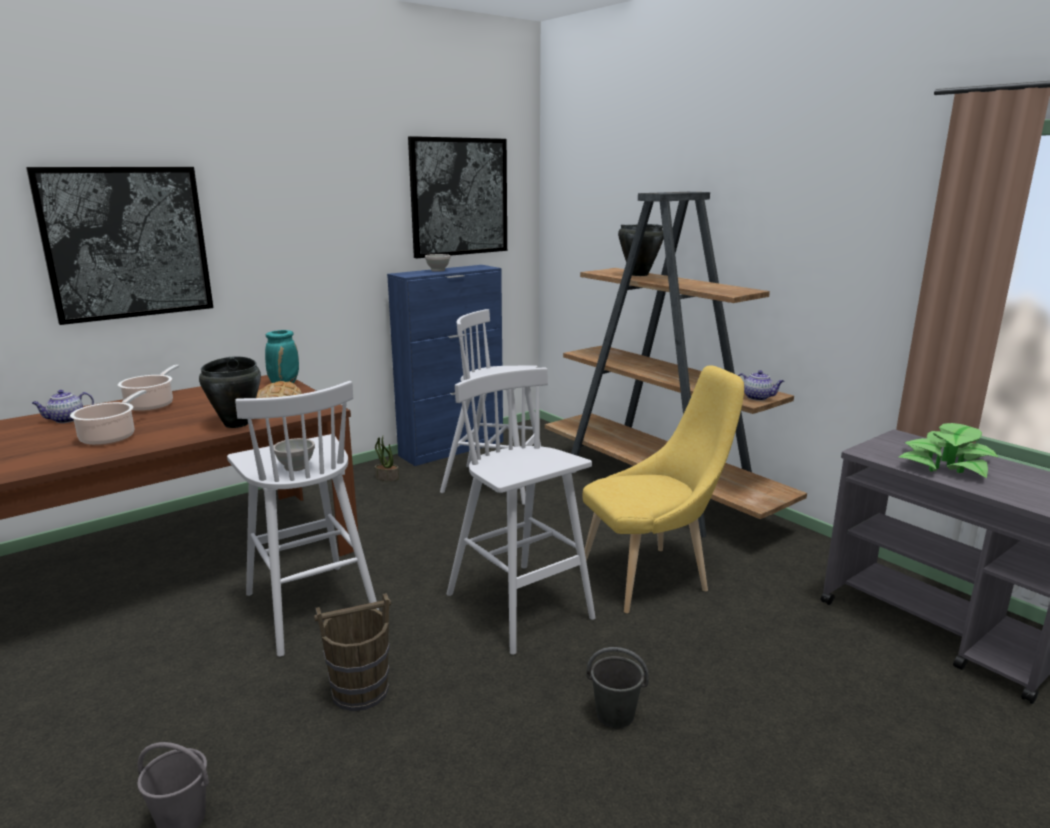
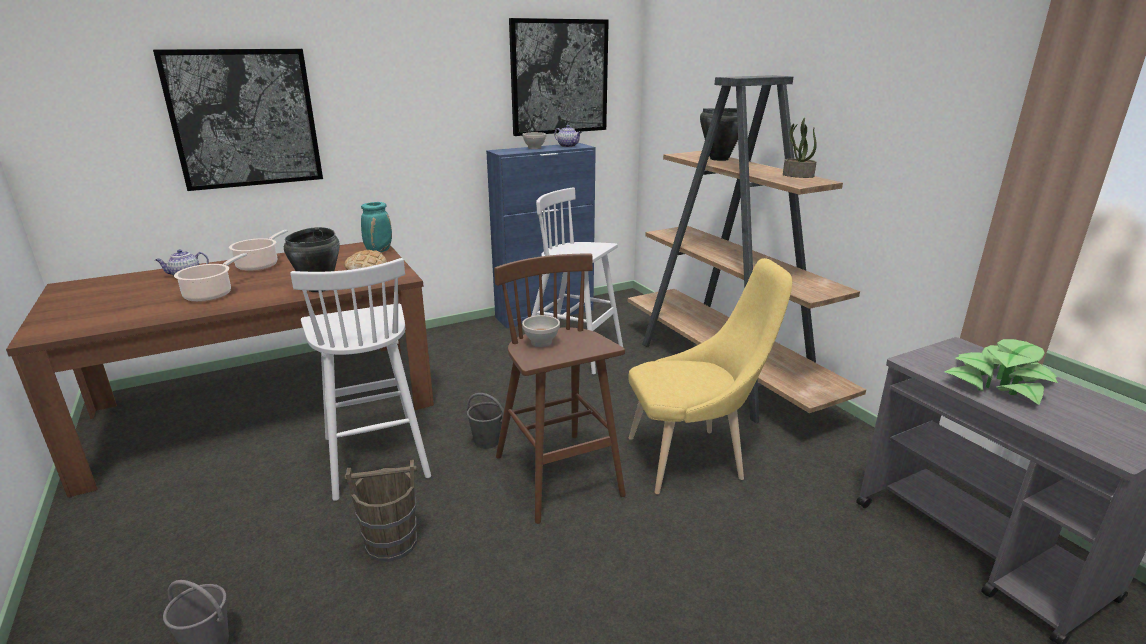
camera: 10 degrees right, 5 degrees up
(296, 466) = (354, 334): white bowl -> white bowl (542, 342)
(386, 478) = (478, 338): potted plant -> potted plant (797, 175)
(521, 607) = (559, 477): white stool -> brown stool
(614, 714) = (613, 597): grey bucket -> grey bucket (486, 441)
(758, 397) = (820, 291): teapot -> teapot (568, 146)

